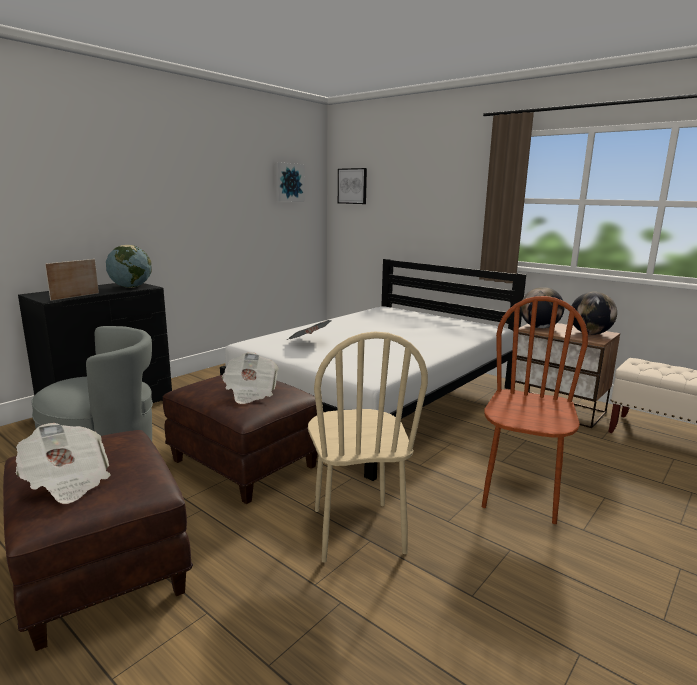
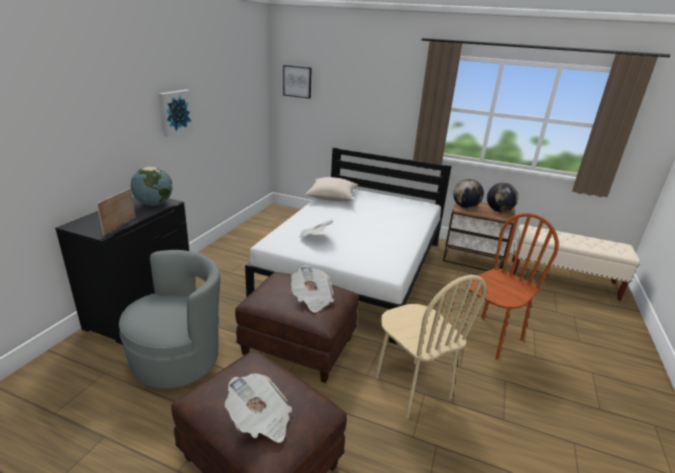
camera: 20 degrees left, 10 degrees up
(288, 182) = (246, 80): picture -> picture (175, 112)
(369, 314) = (332, 197): none -> beige pillow
(521, 495) = (489, 337): brown chair -> brown chair turned 45 degrees clockwise

